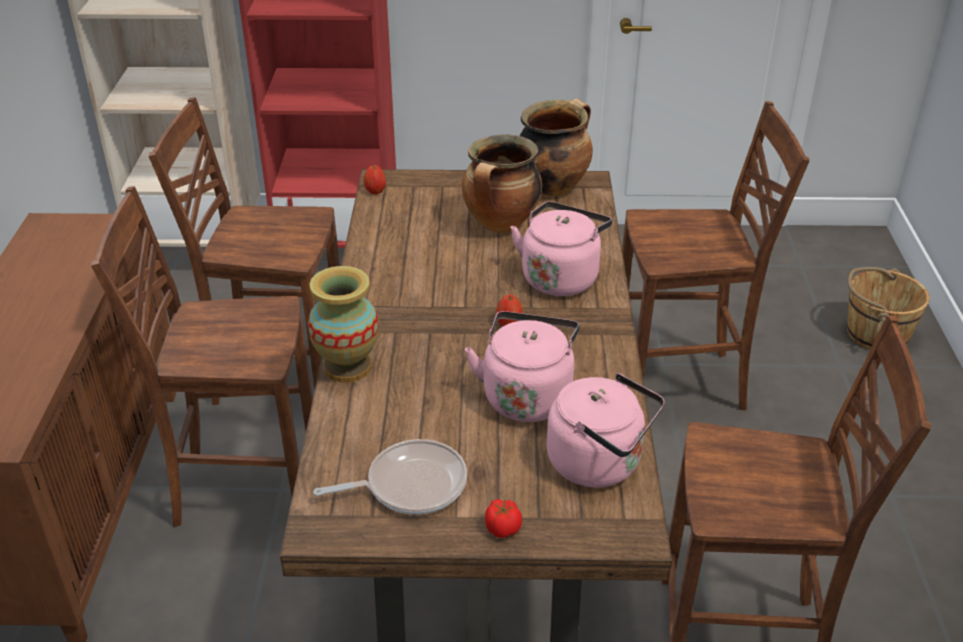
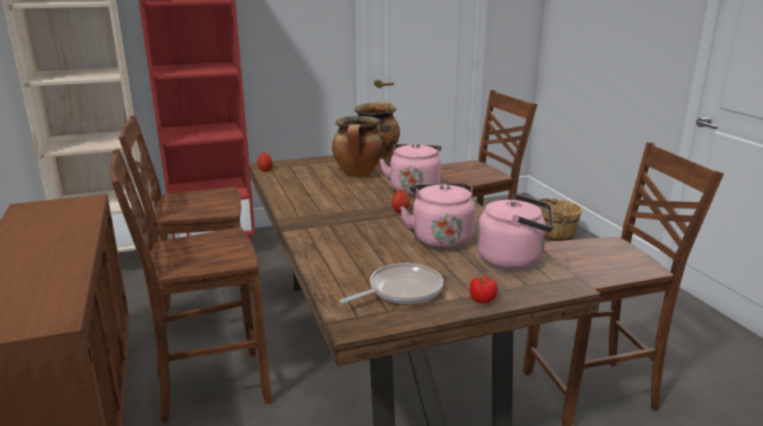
camera: 20 degrees left, 15 degrees down
(347, 367) = (309, 244): vase -> none

